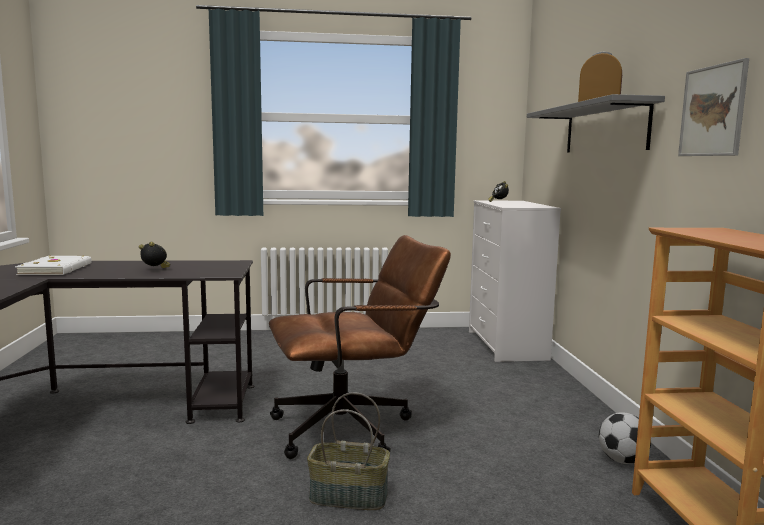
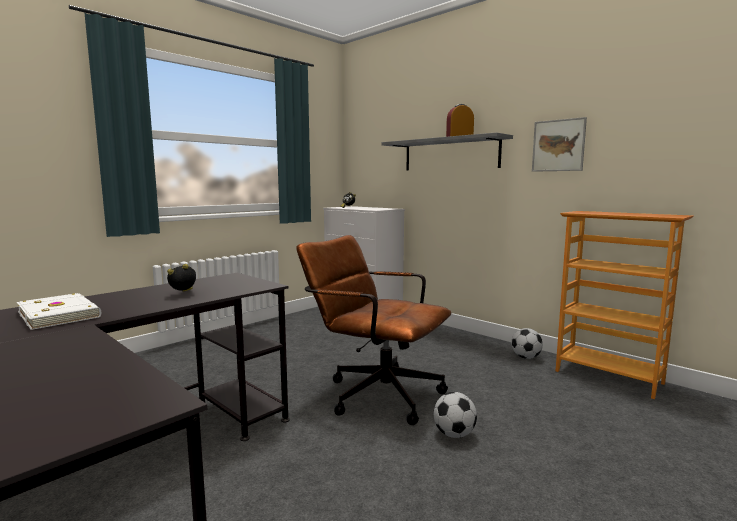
camera: 40 degrees left, 0 degrees up
(347, 497) = (454, 434): basket -> football
(354, 428) = (375, 392): brown office chair -> brown office chair turned 90 degrees counterclockwise

